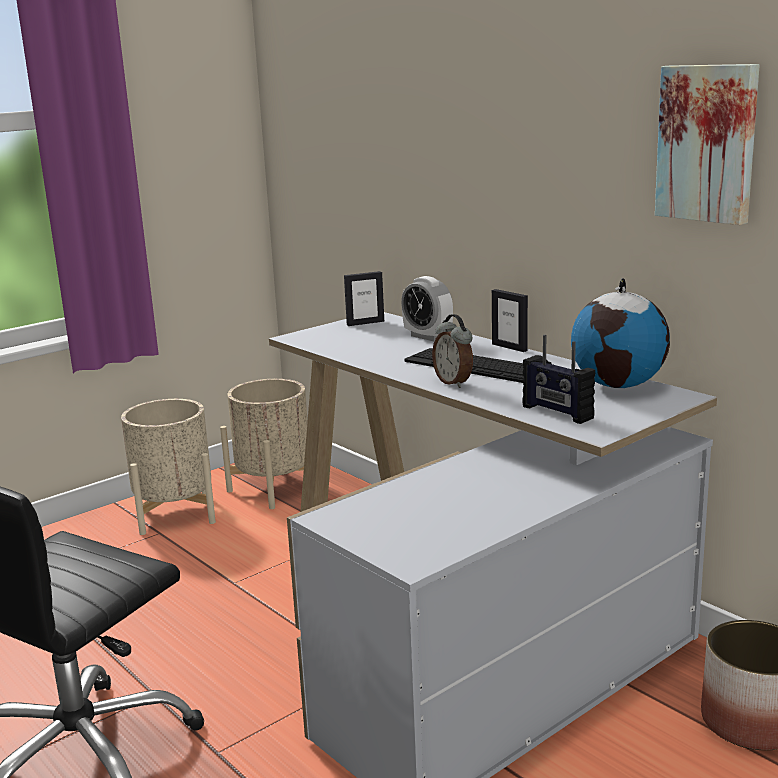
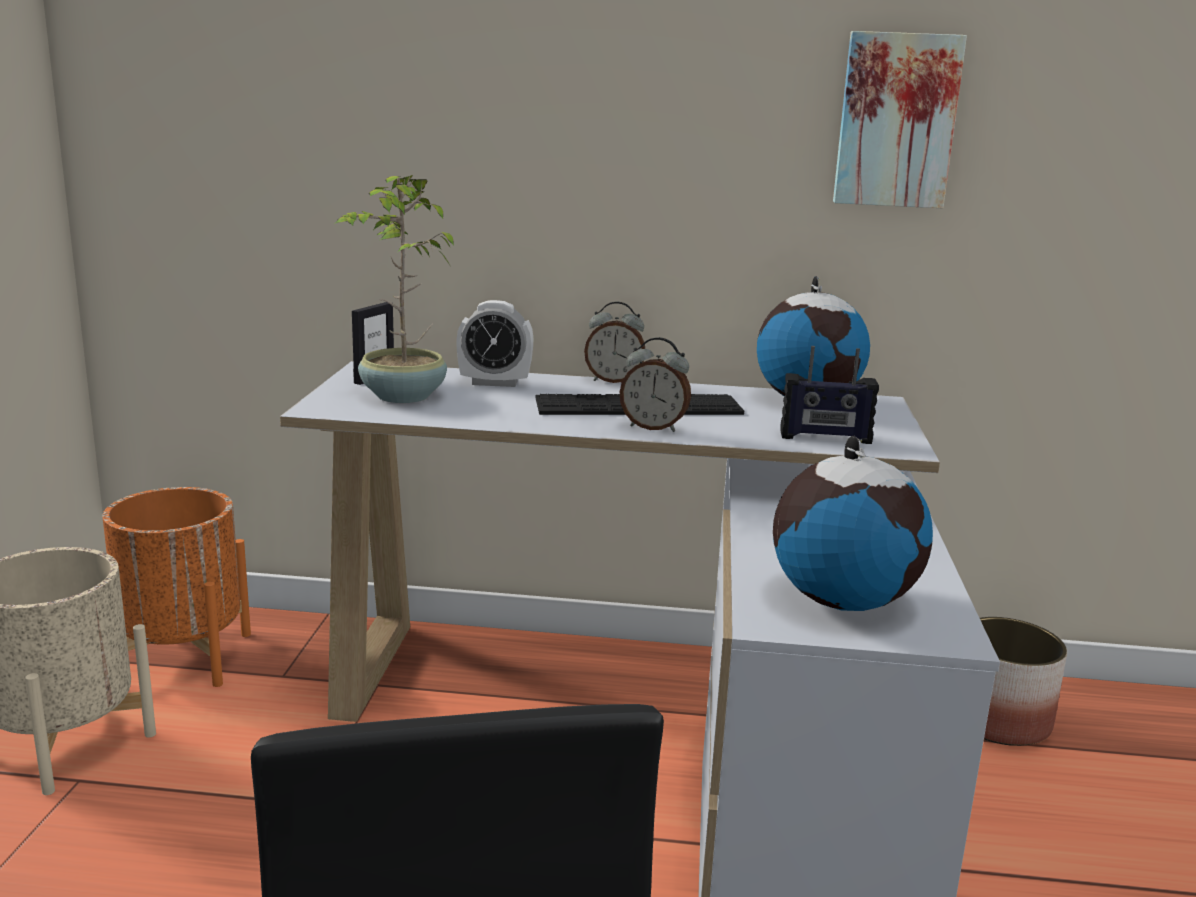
camera: 45 degrees left, 0 degrees up
(274, 488) = (182, 657): beige planter -> orange planter
(352, 337) = (402, 397): none -> potted plant
(397, 522) = (842, 601): none -> globe
(509, 347) = (614, 381): picture frame -> alarm clock

